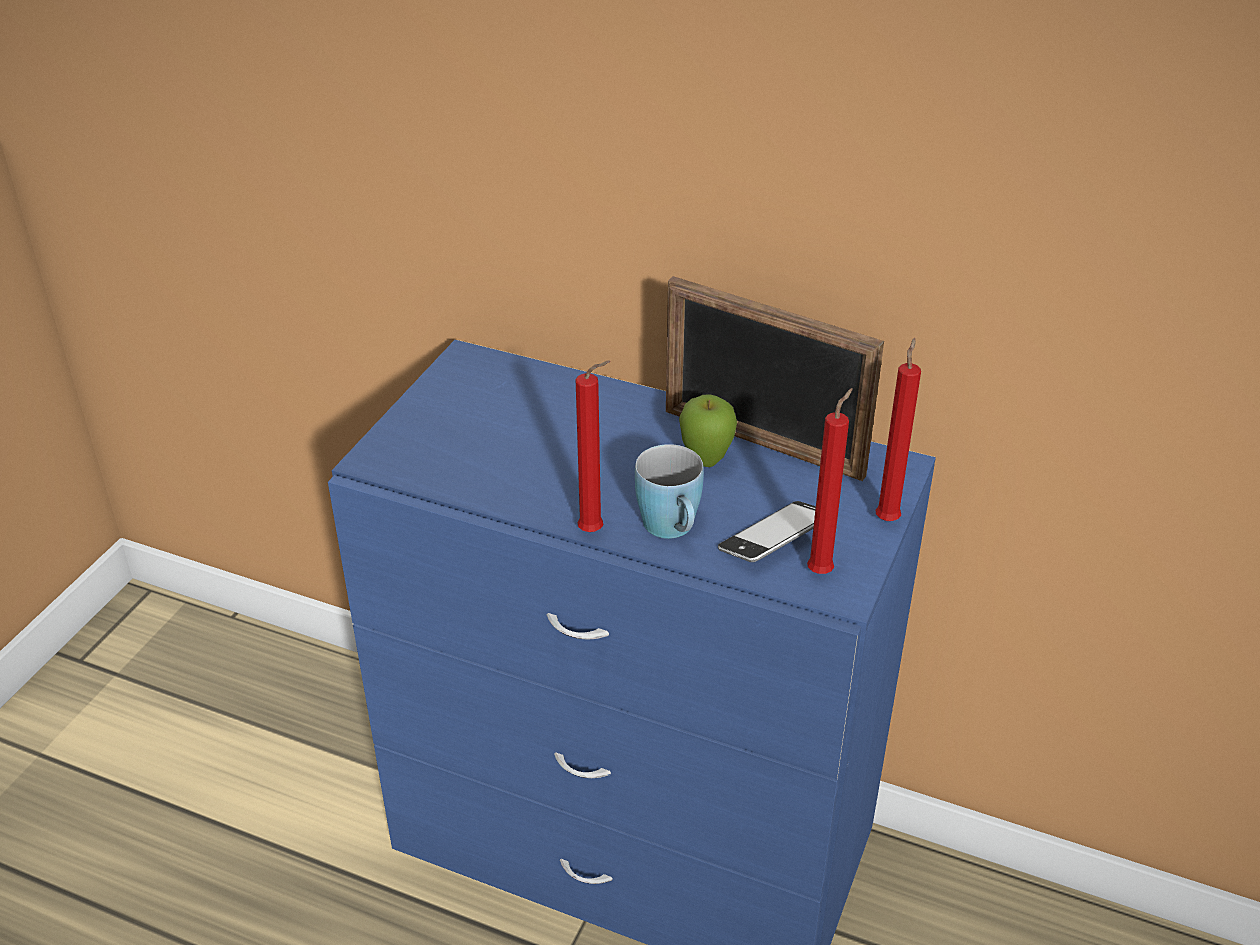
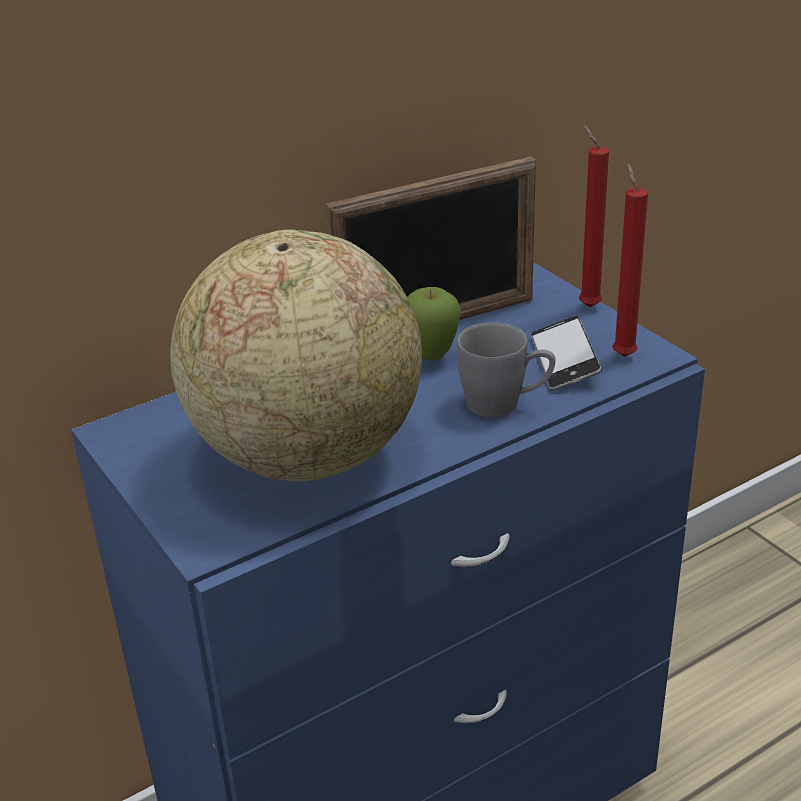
camera: 55 degrees left, 5 degrees down
(512, 456) = (306, 454): none -> globe
(595, 532) = (467, 445): red candle -> none
(673, 530) = (505, 404): blue mug -> grey mug

